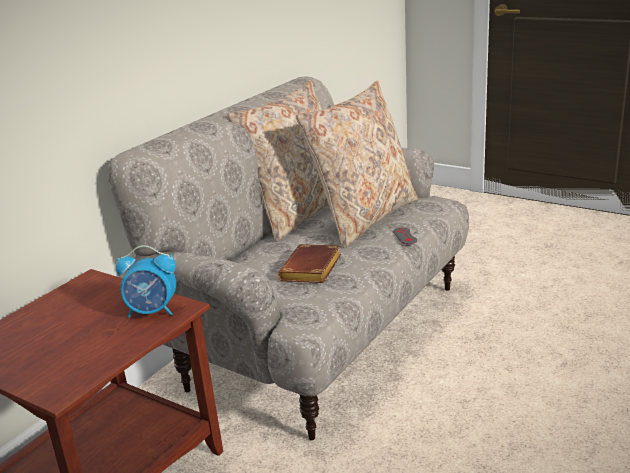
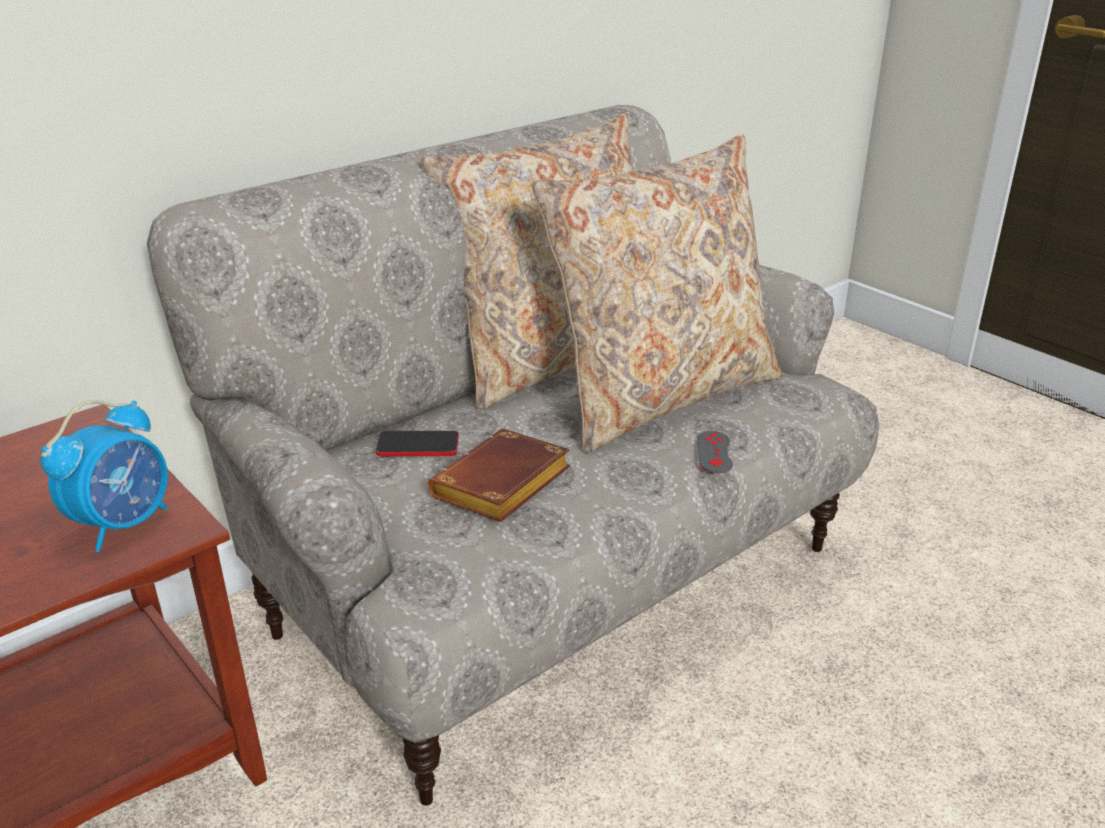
camera: 15 degrees right, 5 degrees up
(152, 312) = (123, 524): alarm clock -> alarm clock turned 75 degrees counterclockwise
(256, 262) = (418, 445): none -> phone

